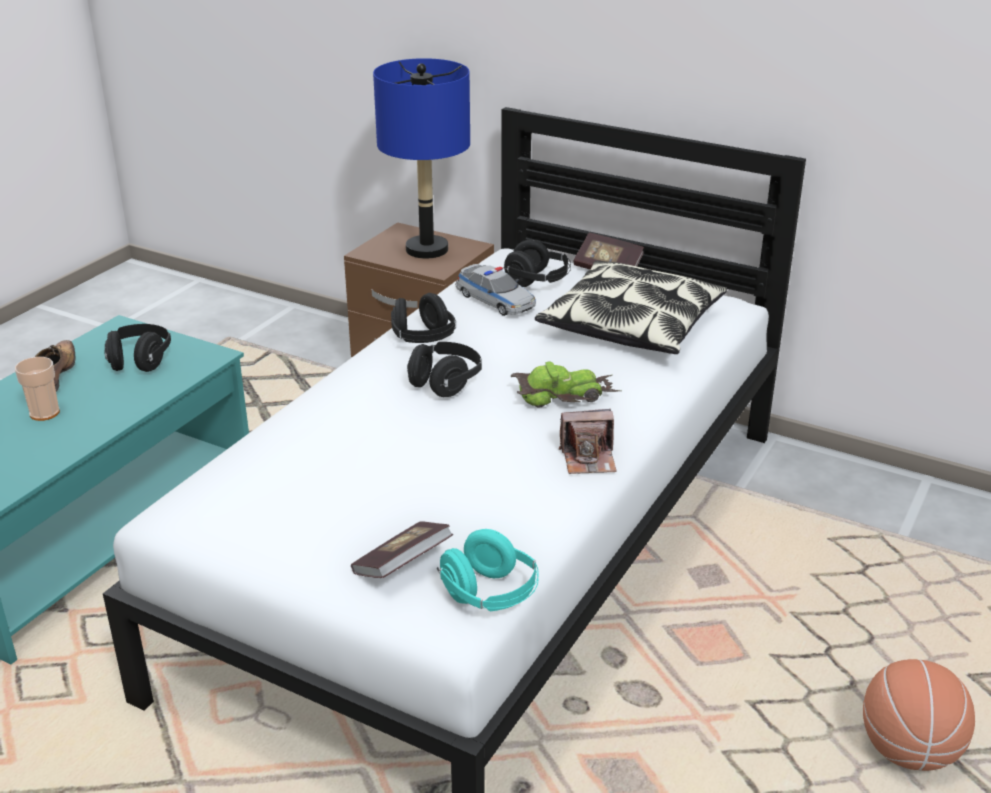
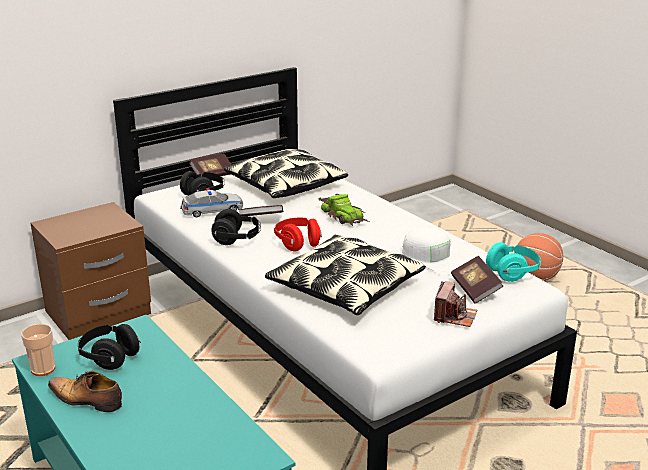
camera: 65 degrees left, 5 degrees down
(44, 413) = (146, 411): cup -> cup (43, 369)
(339, 451) = (345, 287): none -> pillow
(427, 249) = (91, 221): blue table lamp -> none
(445, 383) = (298, 243): black headphones -> red headphones
(483, 504) = (432, 259): none -> white cap
(496, 339) = (261, 220): none -> book
(564, 394) = (344, 216): toy car -> toy car turned 135 degrees clockwise
(588, 459) = (410, 225): camera -> camera (454, 316)

